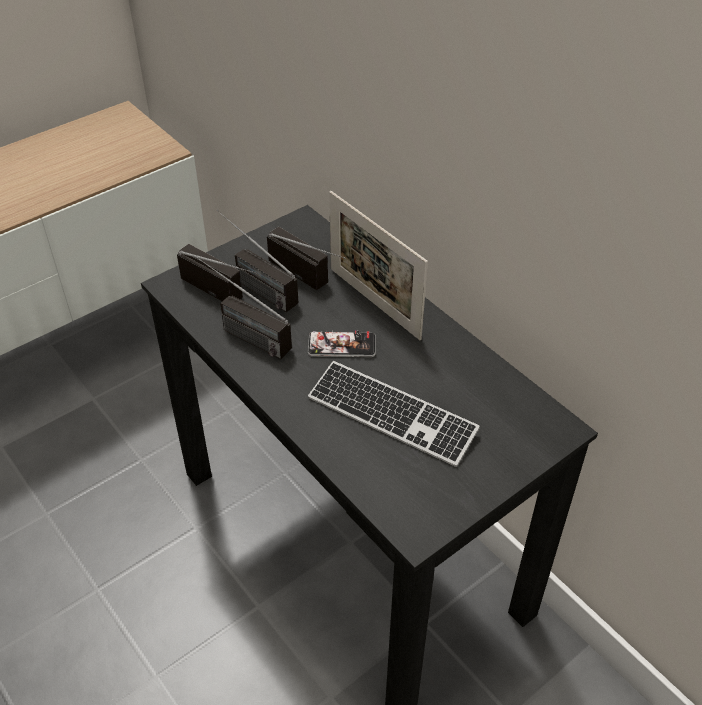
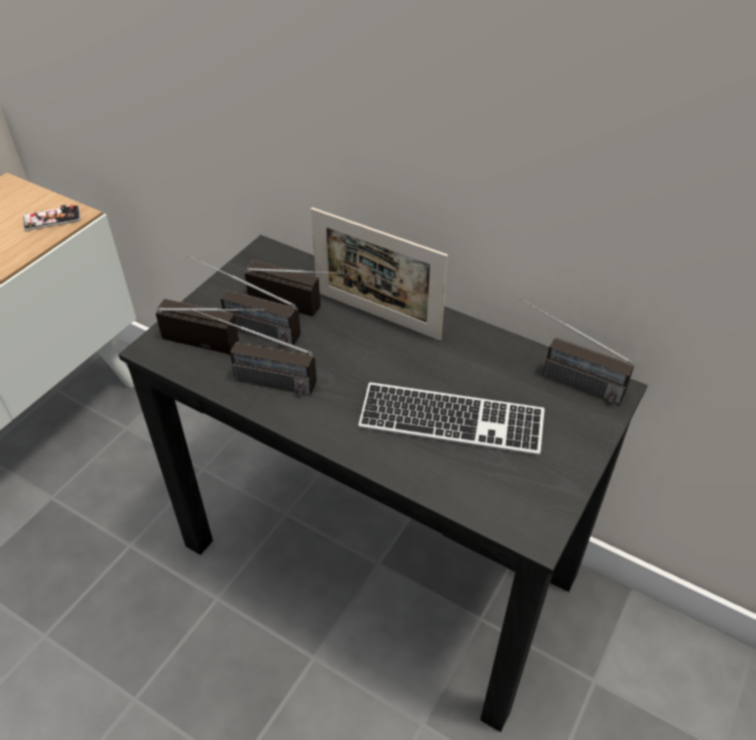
camera: 20 degrees left, 0 degrees up
(342, 345) = (366, 365): phone -> phone (52, 219)
(517, 404) = (562, 377): none -> radio

